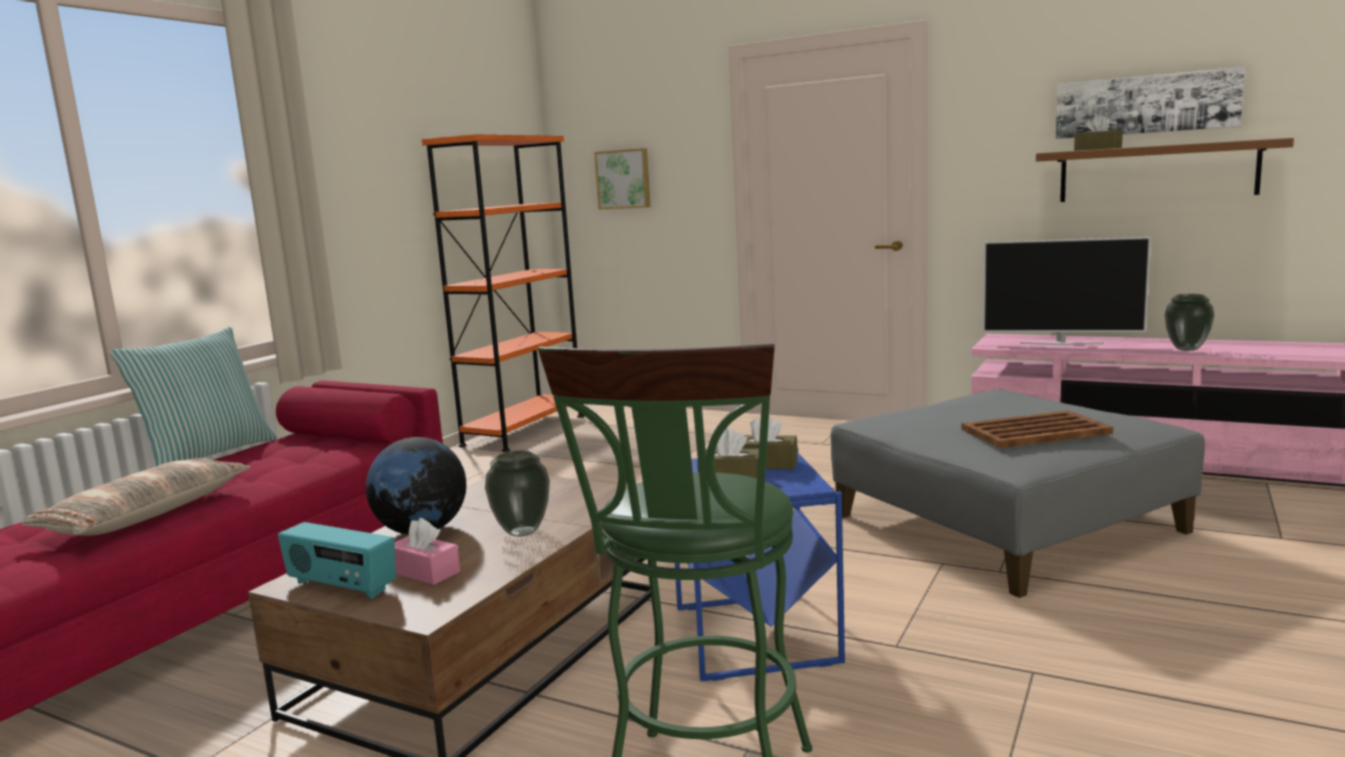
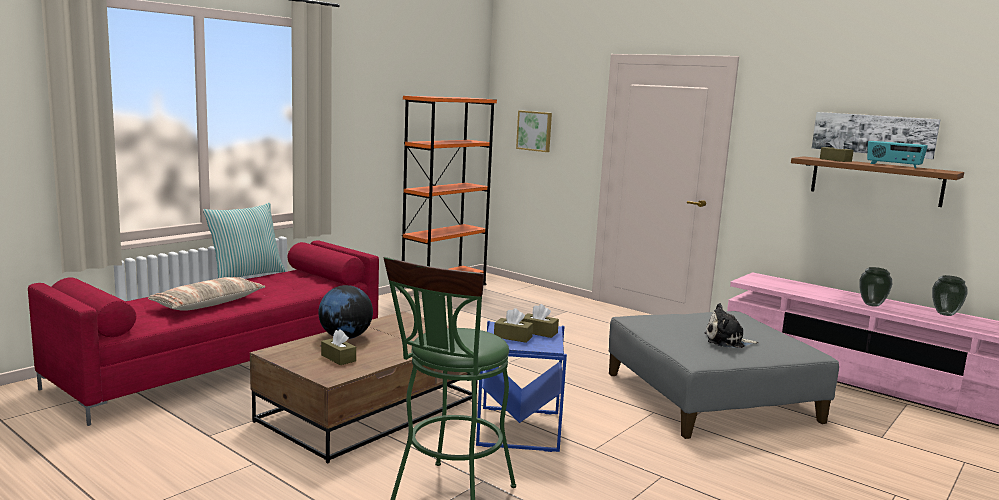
camera: 10 degrees right, 0 degrees up
(341, 587) = (295, 358): radio -> radio (893, 165)
(425, 572) = (338, 358): pink tissue box -> brown tissue box
(523, 532) = (397, 347): vase -> vase (946, 314)
(1036, 431) = (727, 341): brown tray -> plush toy
(1061, 343) = (793, 287): television -> none

